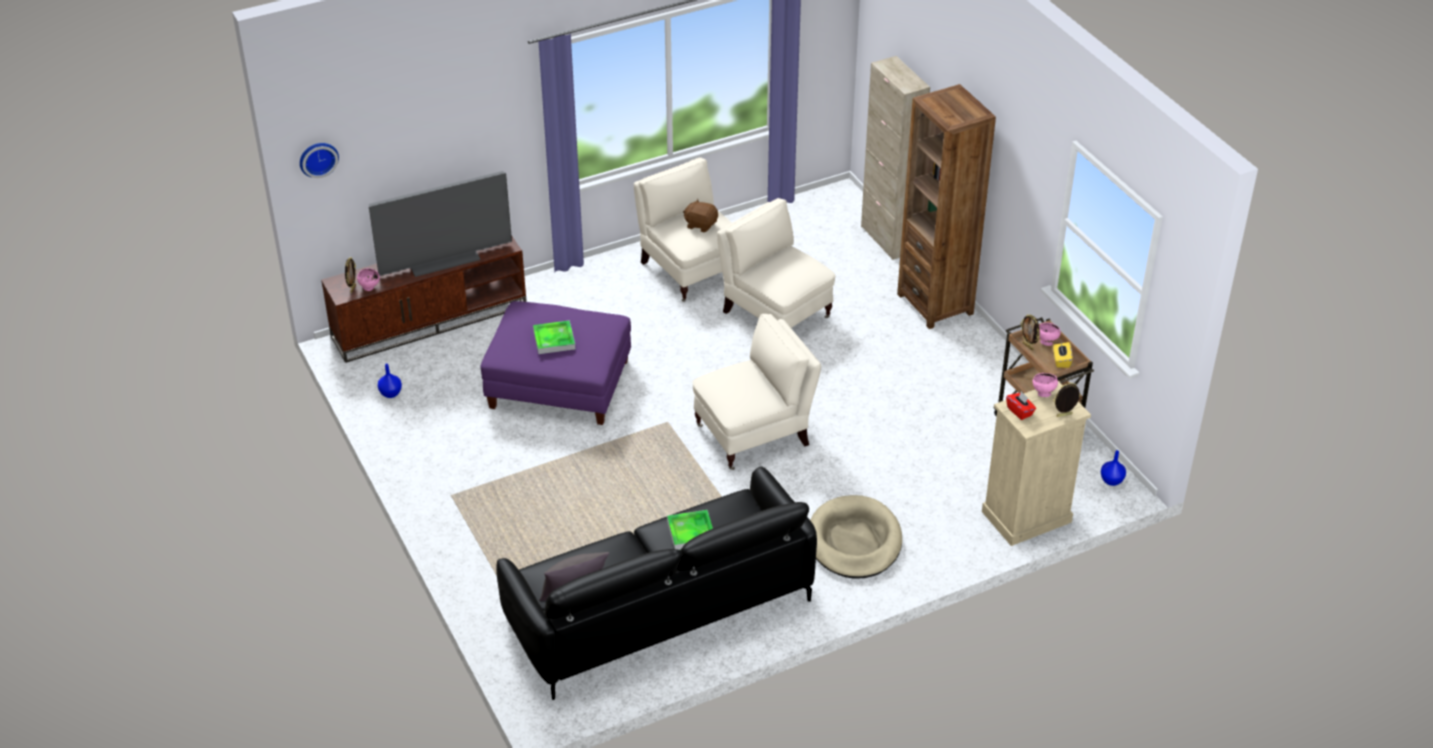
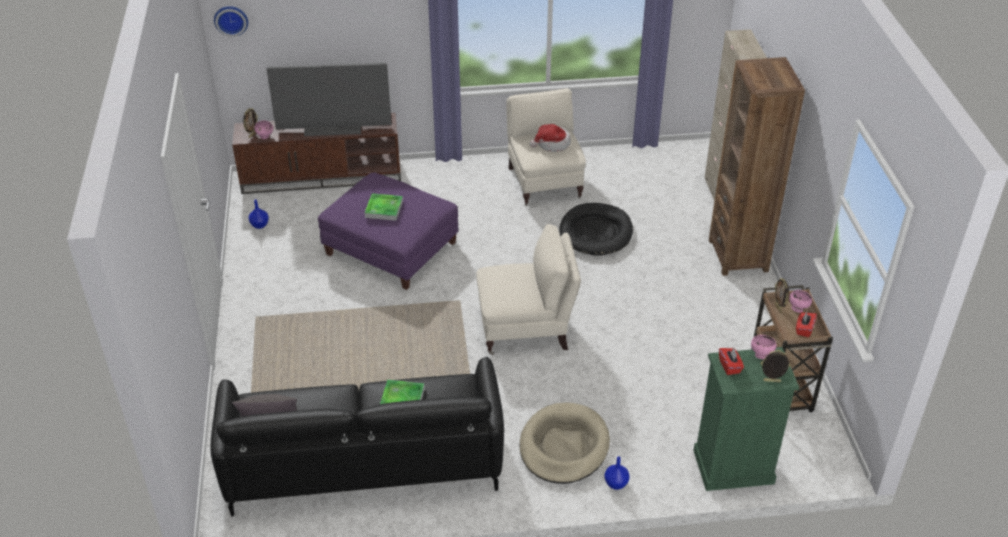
camera: 20 degrees right, 0 degrees up
(701, 224) = (552, 144): brown plush toy -> hat
(775, 313) = (596, 232): beige armchair -> black dog bed
(1026, 517) = (733, 467): beige dresser -> green dresser
(1061, 361) = (804, 329): yellow tissue box -> red tissue box
(1112, 481) = (831, 455): blue vase -> blue vase (616, 484)

